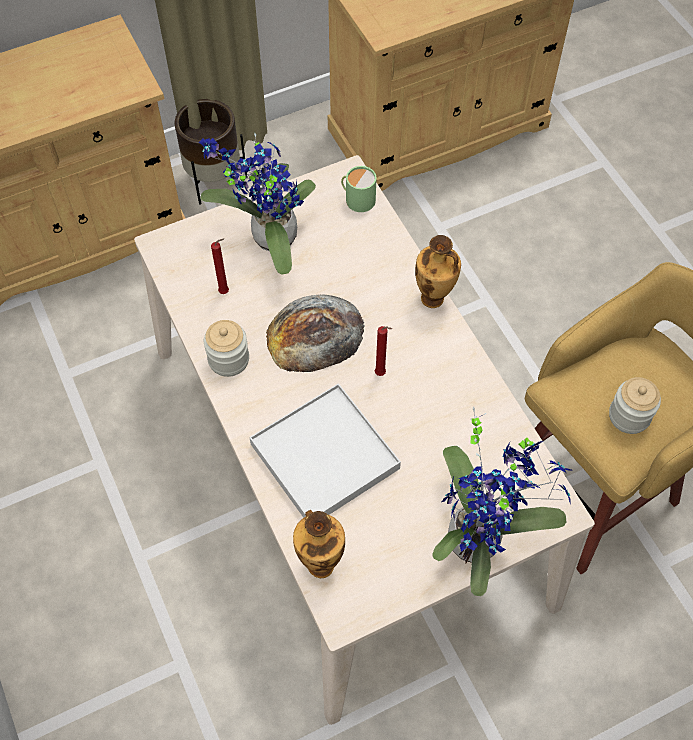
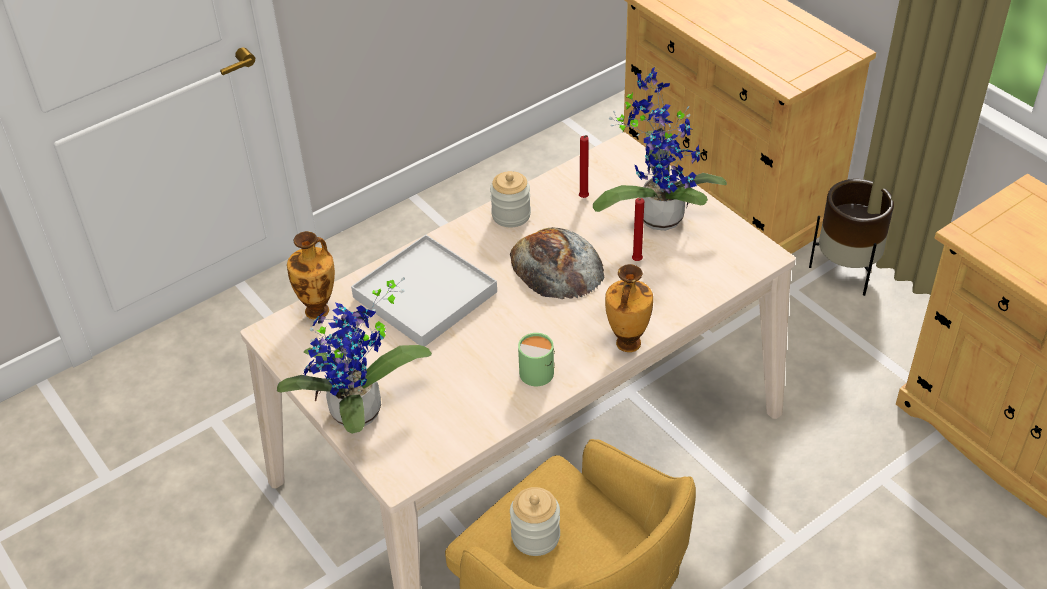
camera: 80 degrees right, 15 degrees down
(357, 198) = (735, 267): green mug -> green mug (538, 370)
(381, 374) = (524, 319): red candle -> red candle (636, 262)

